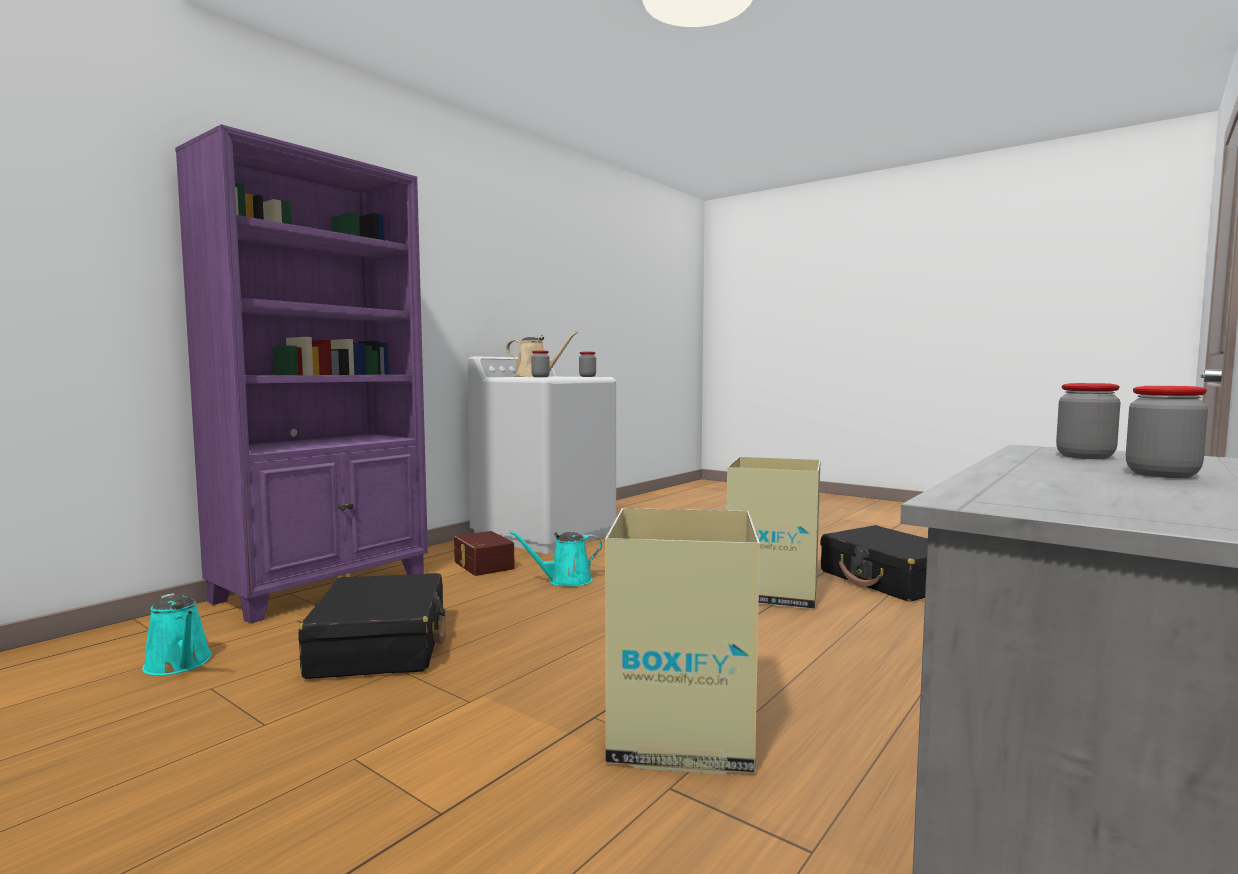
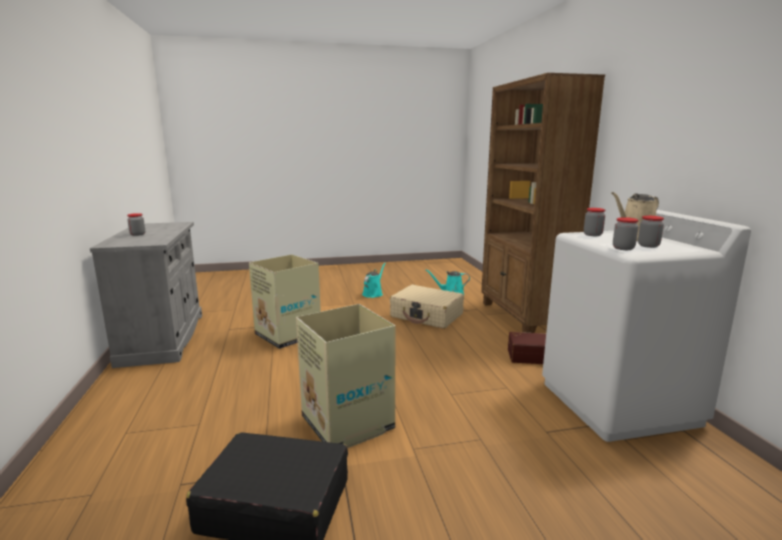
camera: 130 degrees right, 10 degrees up
(325, 587) = (523, 318): purple bookcase -> brown bookcase
(381, 646) = (427, 315): black suitcase -> beige suitcase
(565, 581) = (466, 368): turquoise watering can -> turquoise watering can (373, 293)
(1085, 456) = (147, 239): jar -> jar (648, 246)

